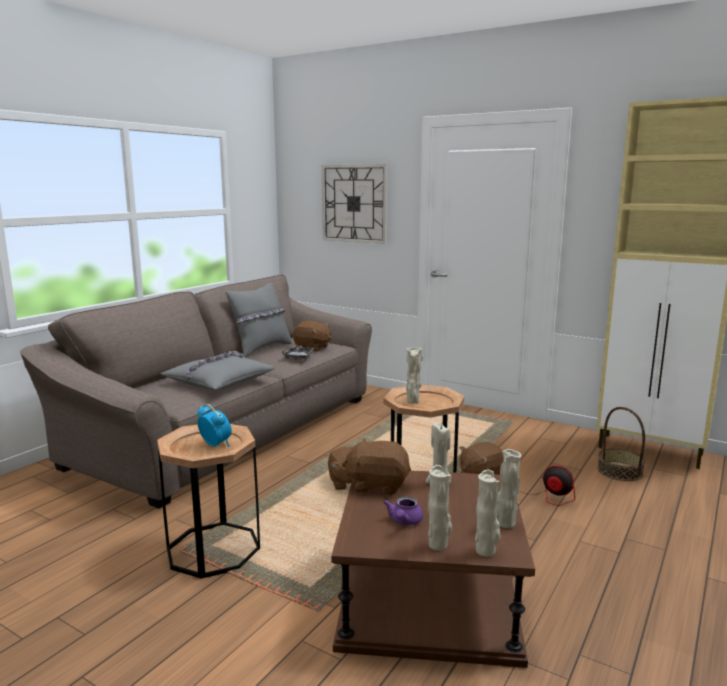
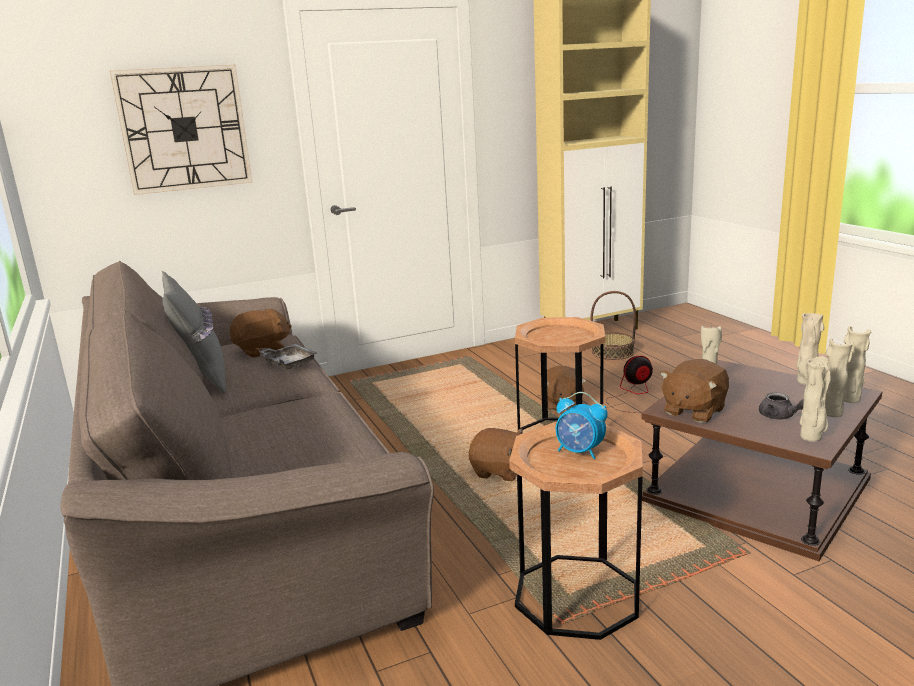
camera: 55 degrees left, 5 degrees up
(215, 444) = (580, 452): alarm clock -> alarm clock turned 135 degrees counterclockwise
(218, 381) = (305, 424): grey pillow -> none
(404, 522) = (780, 417): purple teapot -> grey teapot
(413, 401) = (554, 340): beige vase -> beige vase (811, 438)

